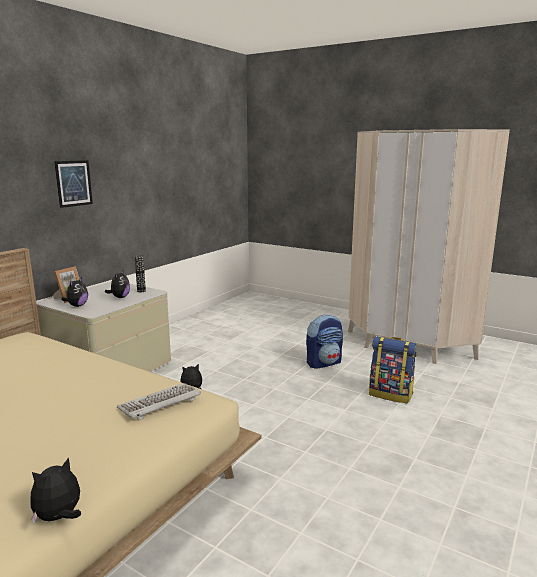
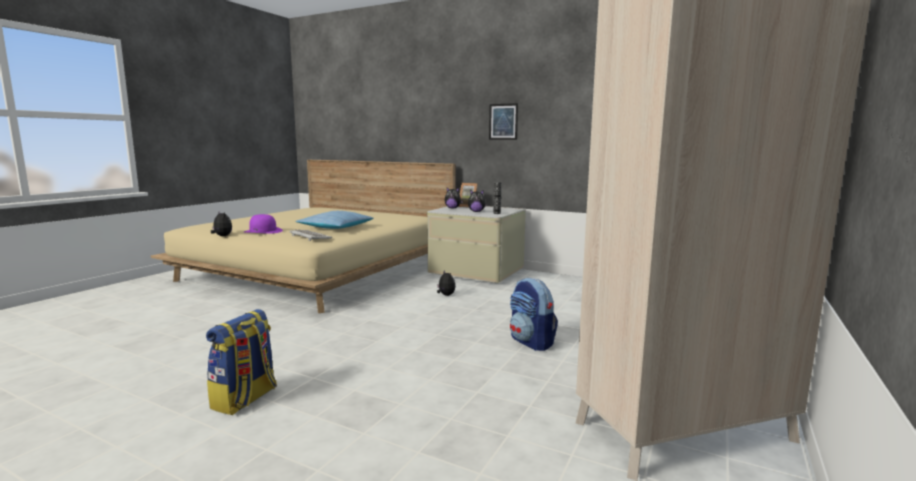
camera: 85 degrees right, 5 degrees down
(71, 457) = (263, 231): none -> purple hat
(84, 390) = (335, 227): none -> pillow
(391, 394) = (454, 376): backpack -> backpack (245, 399)

